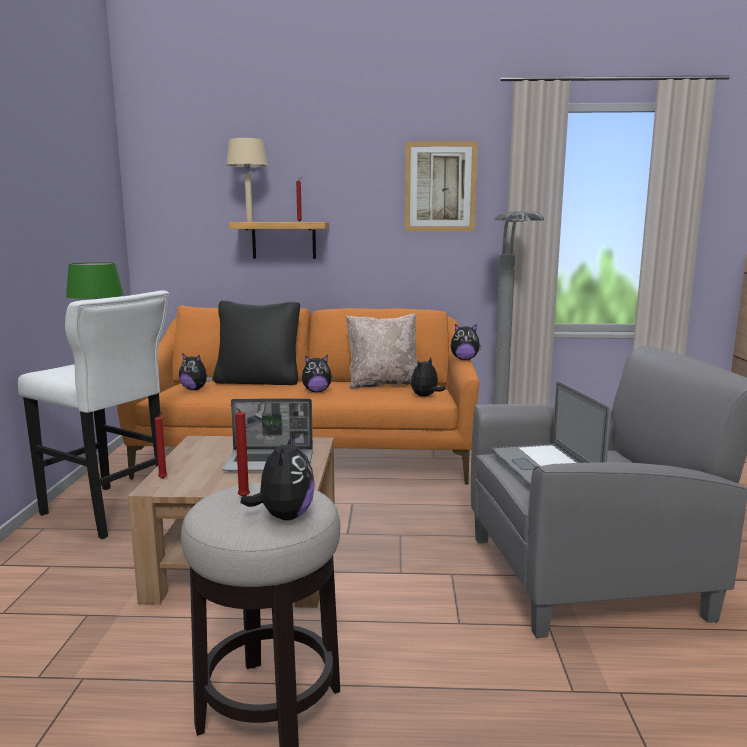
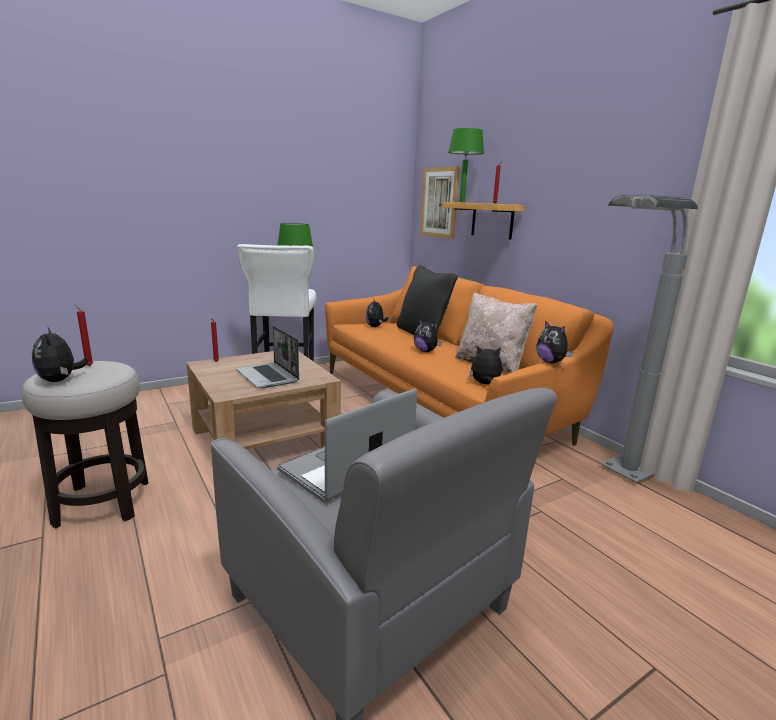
camera: 55 degrees right, 5 degrees up
(249, 221) = (462, 202): beige table lamp -> green table lamp
(284, 516) = (60, 380): plush toy -> plush toy turned 90 degrees clockwise
(440, 187) = (629, 166): picture -> picture (439, 202)

